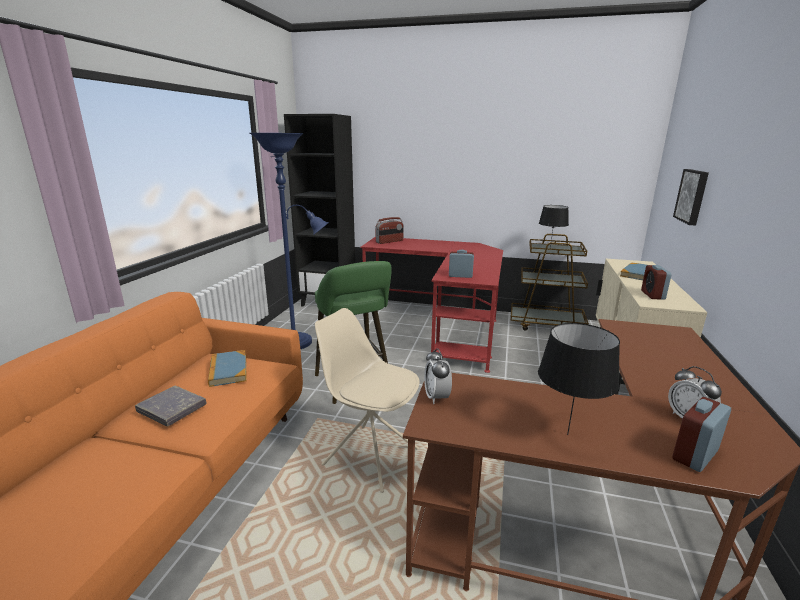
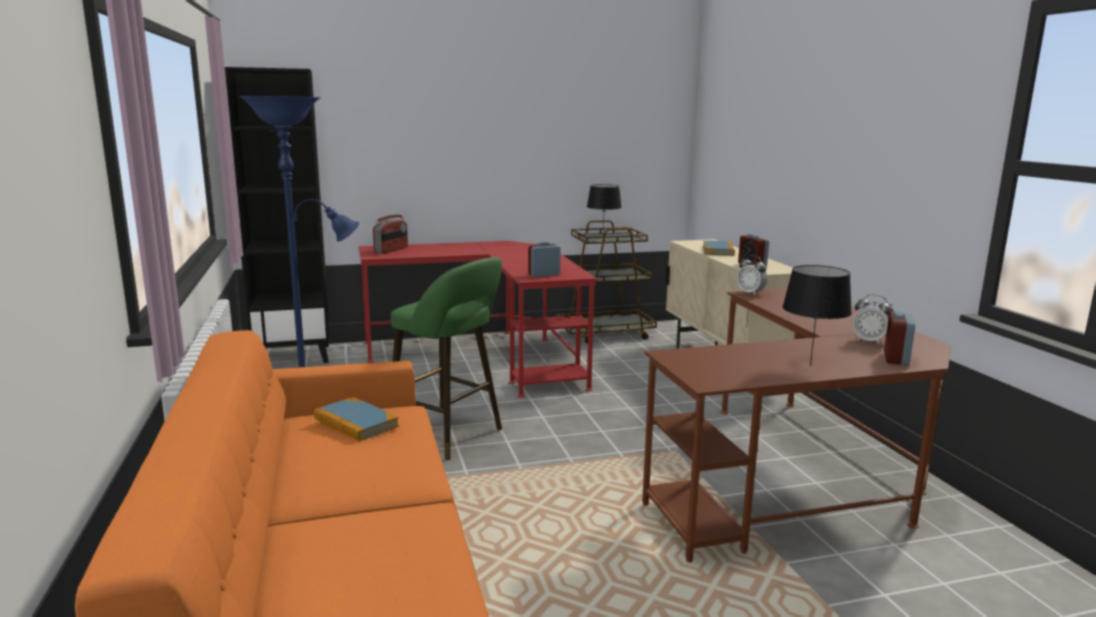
camera: 30 degrees left, 5 degrees down
(172, 409) = (348, 469): grey book -> none
(370, 456) = (549, 492): beige chair -> none
(436, 397) = (684, 366): alarm clock -> alarm clock (750, 293)
(693, 196) = (755, 164): picture -> none

